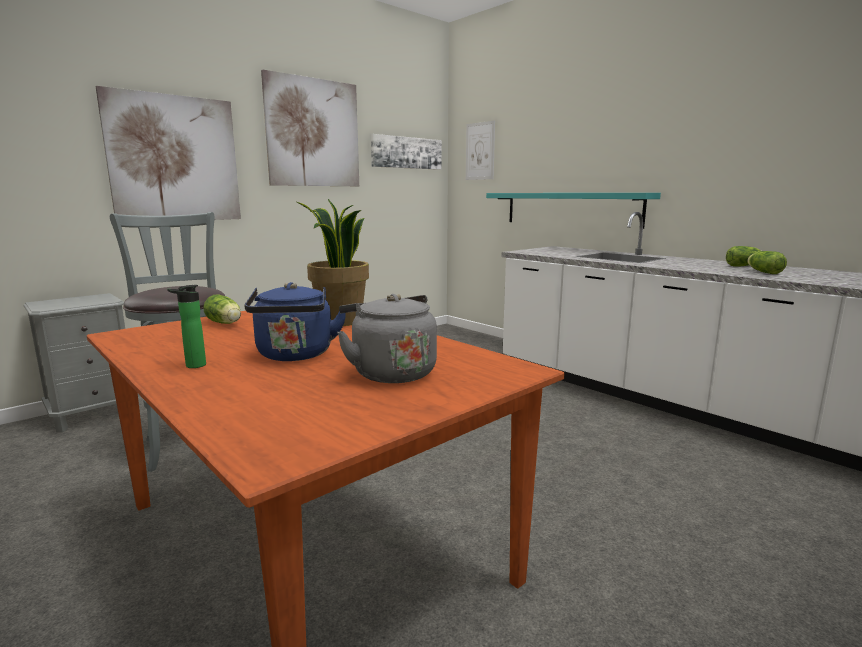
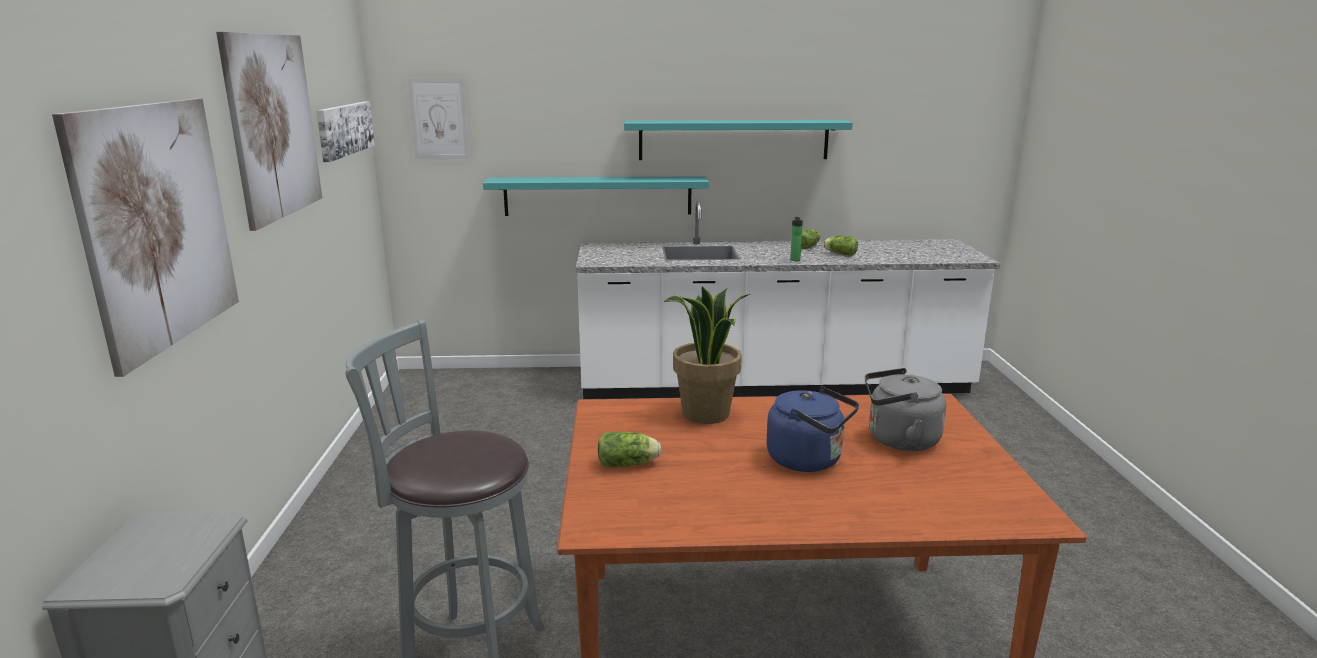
camera: 50 degrees left, 5 degrees up
(192, 366) = (790, 508): bottle -> bottle (795, 260)
(691, 155) = (733, 139): none -> turquoise shelf

